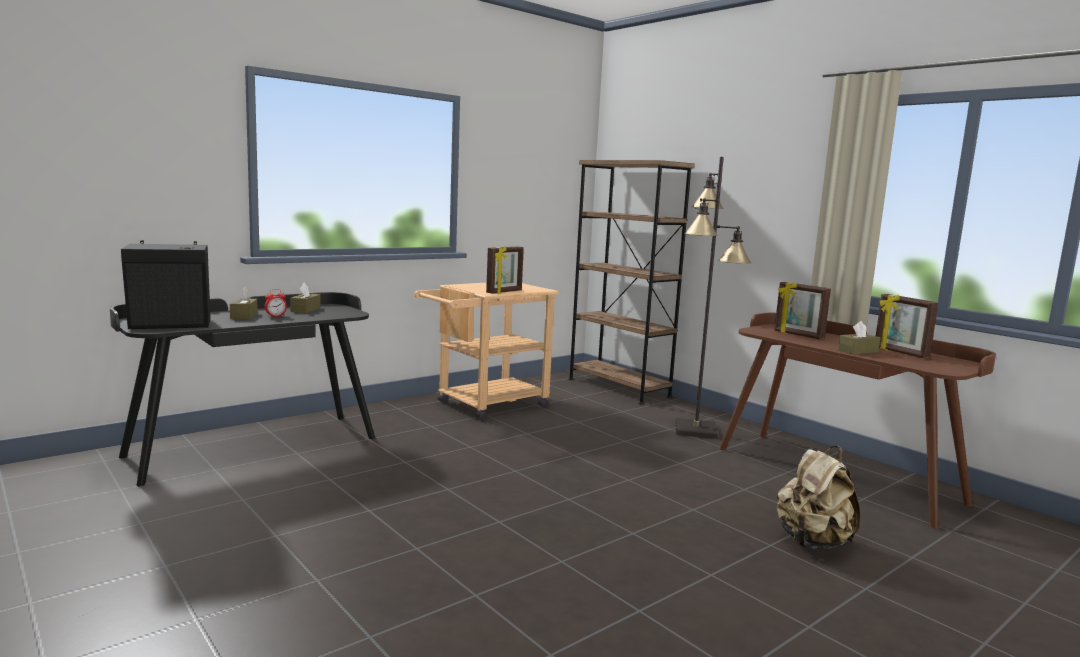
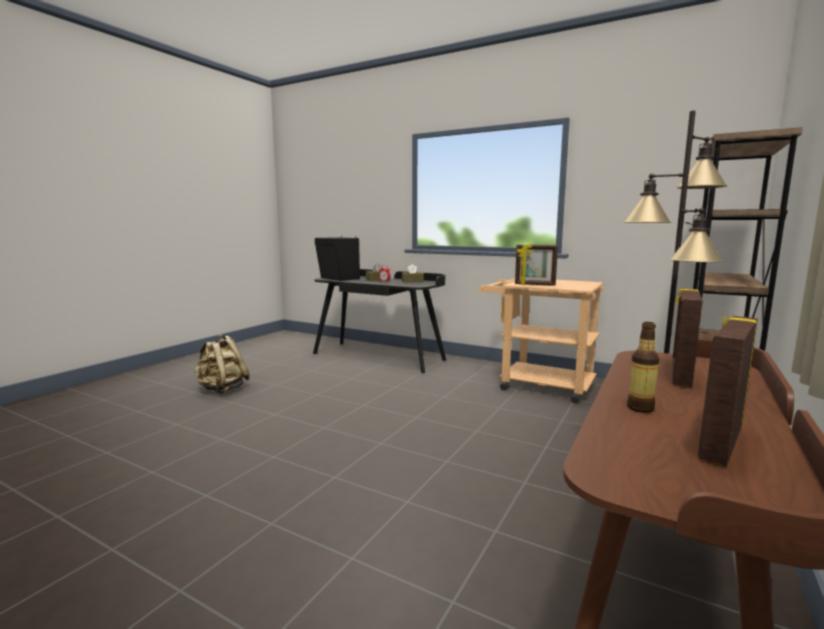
camera: 70 degrees right, 0 degrees up
(813, 542) = (376, 594): beige backpack -> beige backpack (222, 389)
(858, 351) = (640, 408): brown tissue box -> bottle

